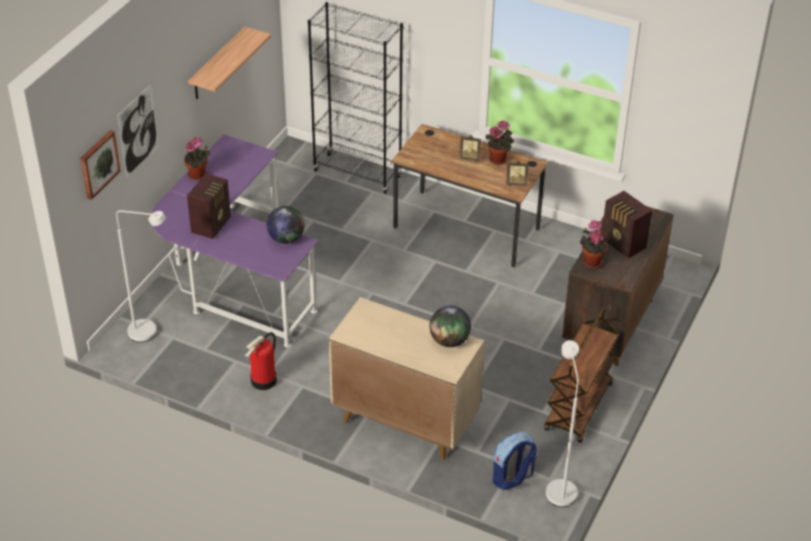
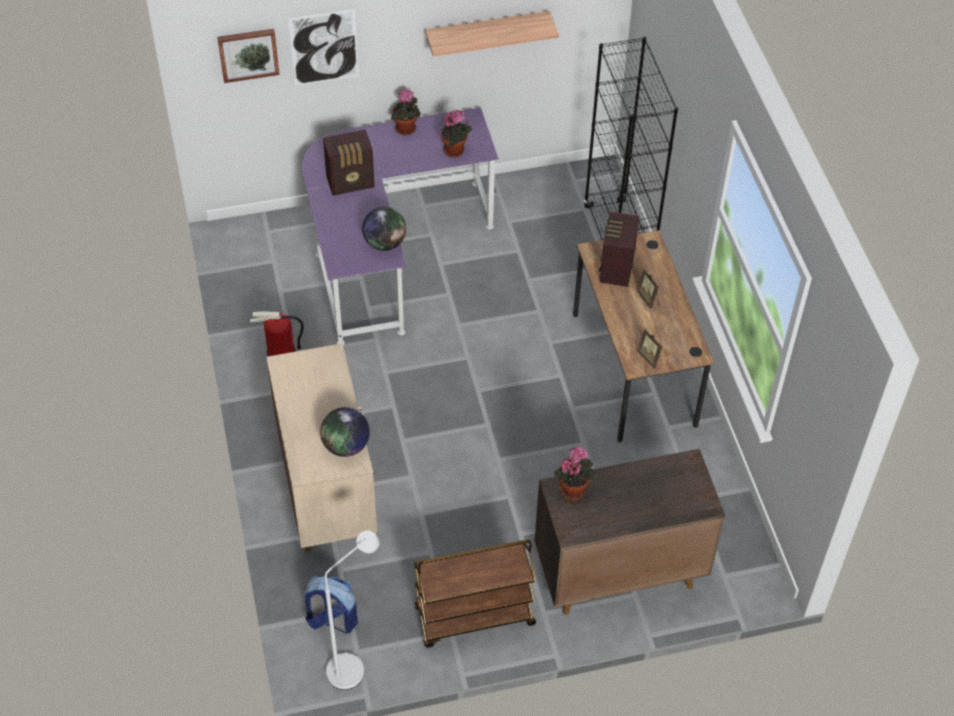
camera: 50 degrees right, 10 degrees up
(150, 333) = (264, 243): white floor lamp -> none
(499, 159) = (673, 322): potted plant -> potted plant (455, 151)
(623, 244) = (628, 499): radio -> radio (615, 269)

